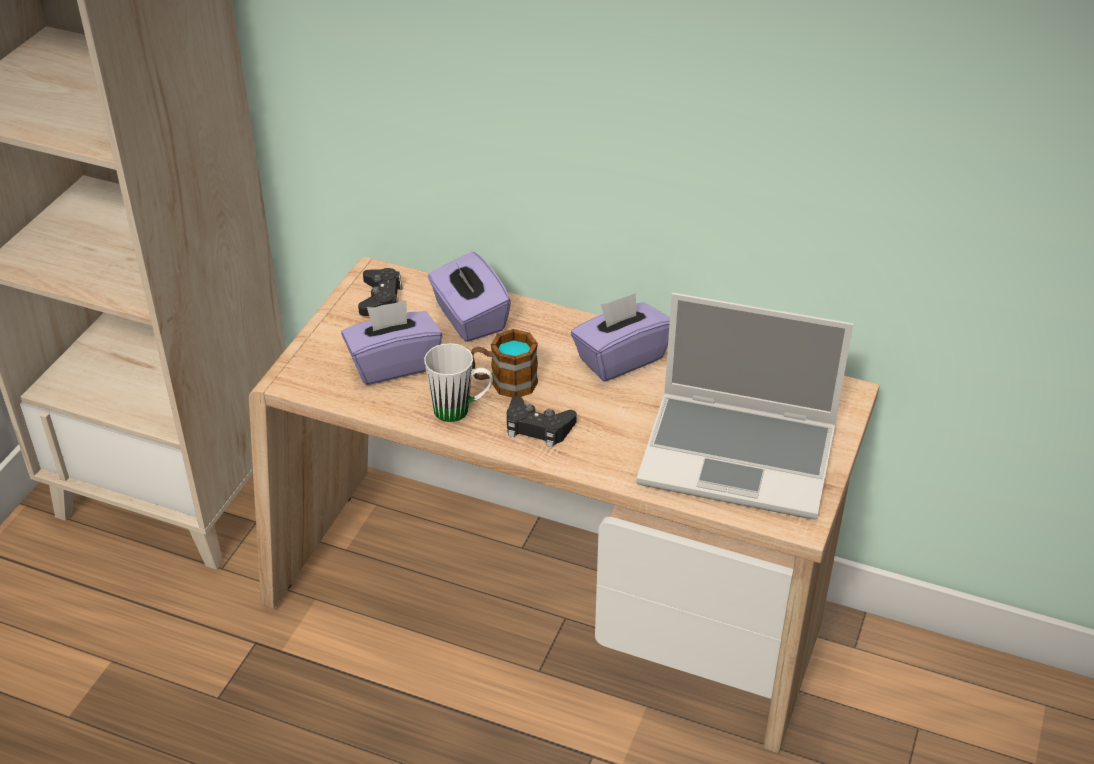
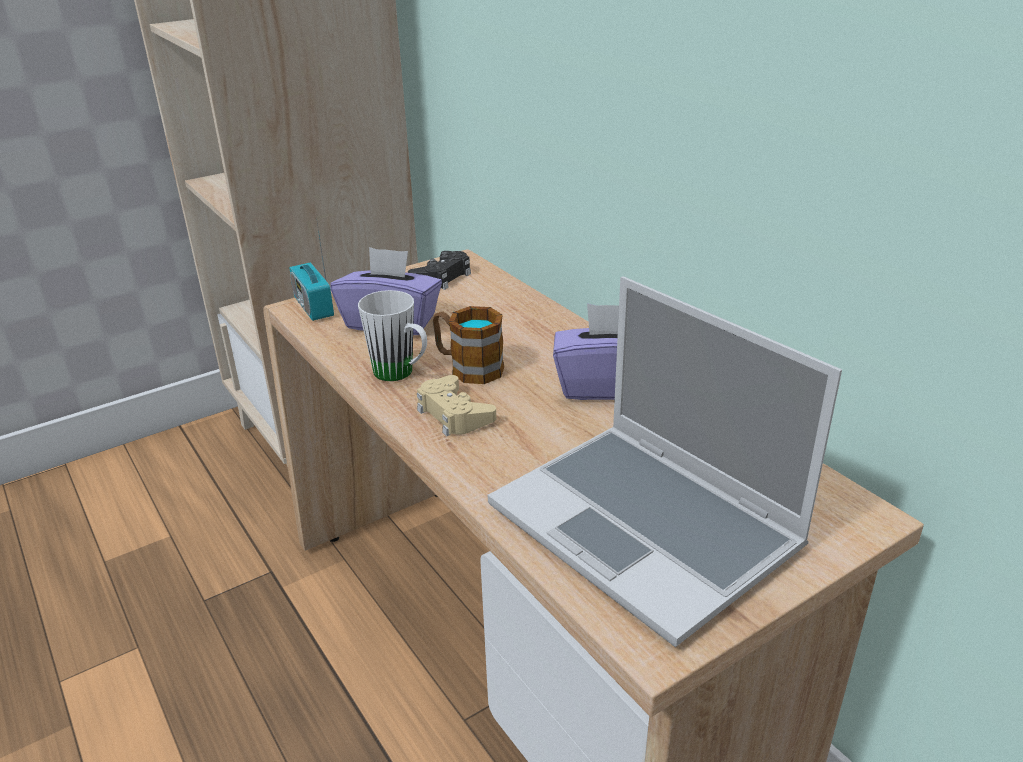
camera: 35 degrees right, 10 degrees down
(305, 375) = (313, 307): none -> radio
(469, 318) = (499, 311): purple tissue box -> none
(538, 427) = (454, 414): black game controller -> beige game controller

